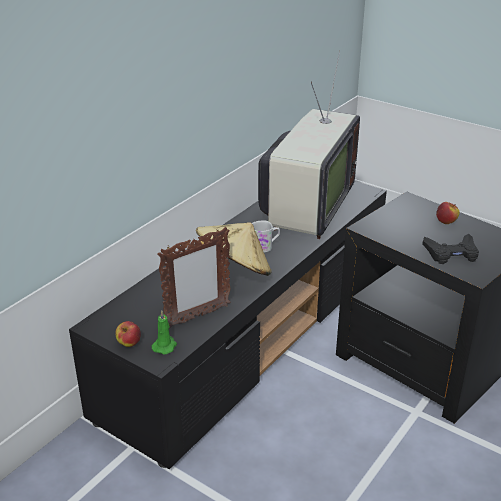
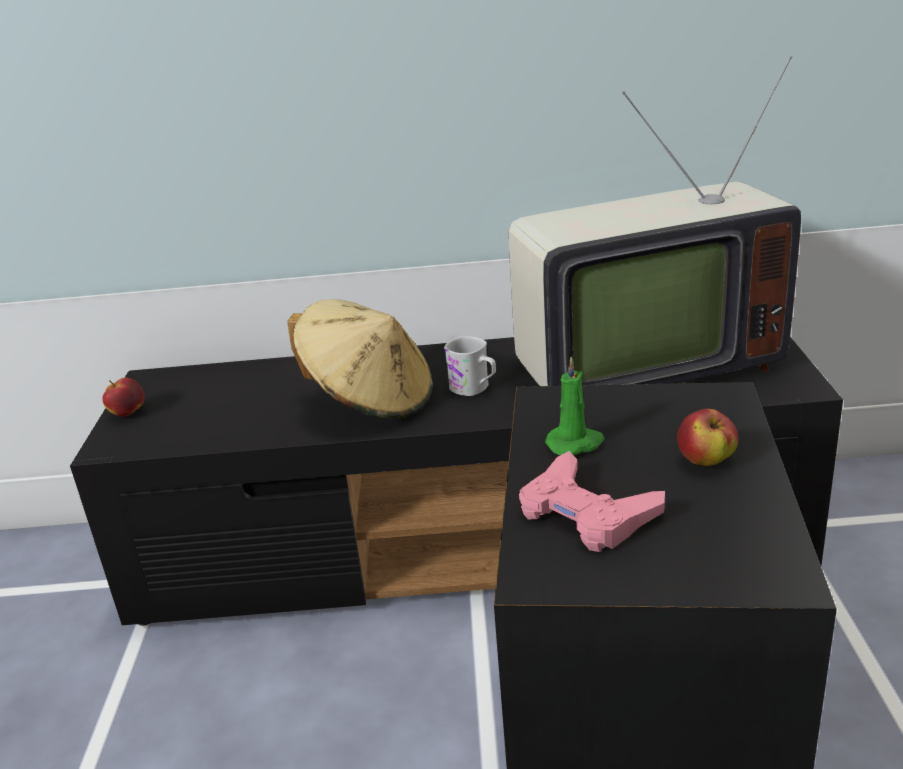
camera: 55 degrees right, 5 degrees down
(165, 346) = (143, 435): green candle -> green candle (575, 443)
(197, 316) = (233, 425): picture frame -> none
(451, 253) = (586, 513): black game controller -> pink game controller

